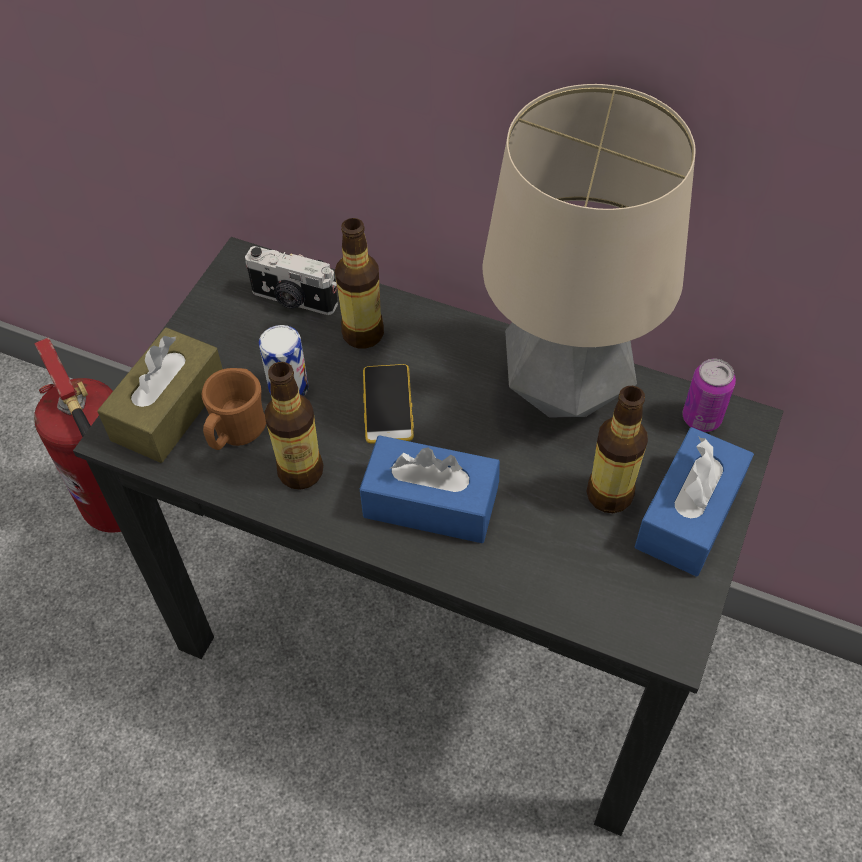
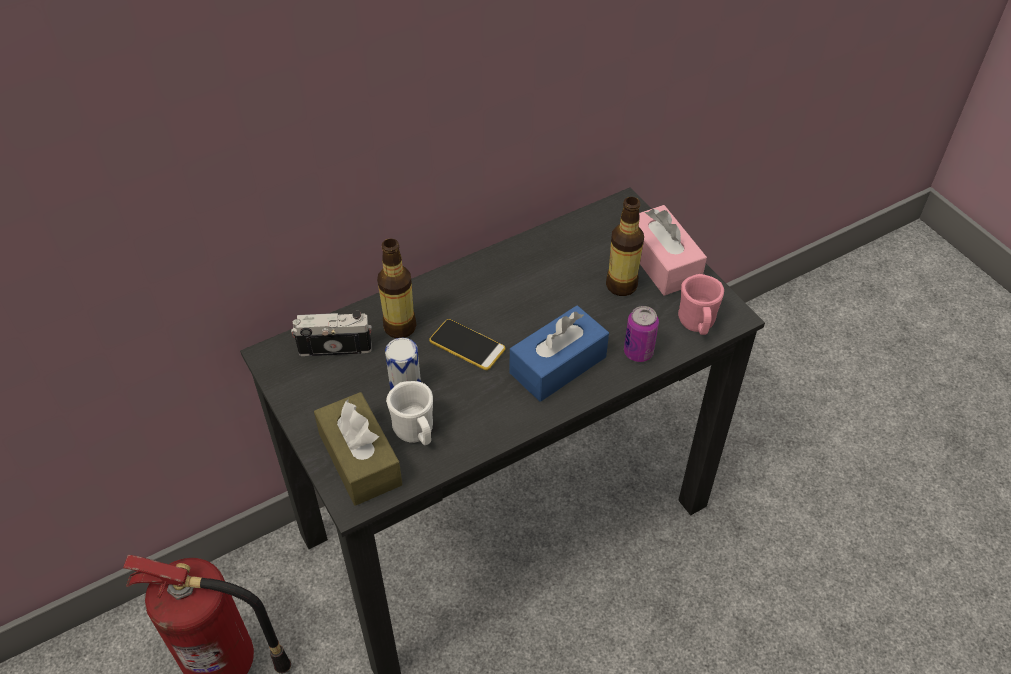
camera: 55 degrees left, 5 degrees down
(236, 434) = (416, 433): brown mug -> white mug
(293, 300) = (335, 346): camera -> camera turned 150 degrees counterclockwise
(301, 471) = (478, 414): bottle -> none
(564, 390) = (534, 262): table lamp -> none
(621, 611) = (697, 324): none -> pink mug
(689, 514) = (661, 262): blue tissue box -> pink tissue box
(701, 418) = (606, 219): can -> can (638, 352)

